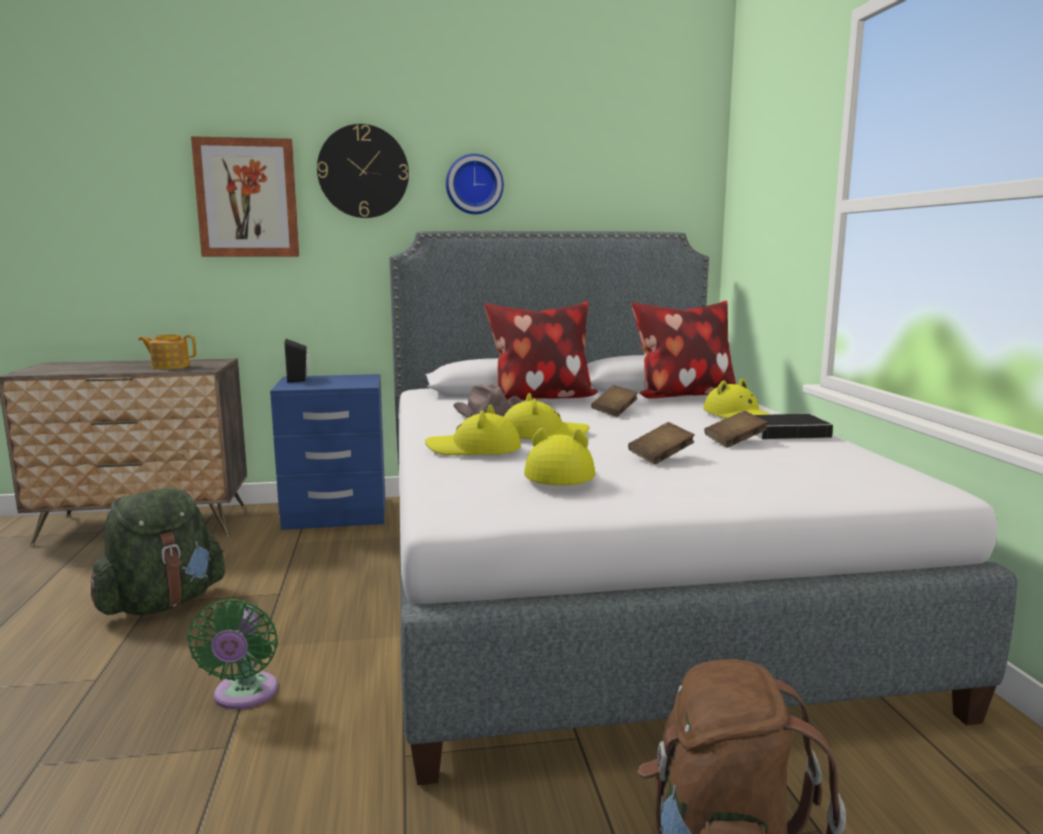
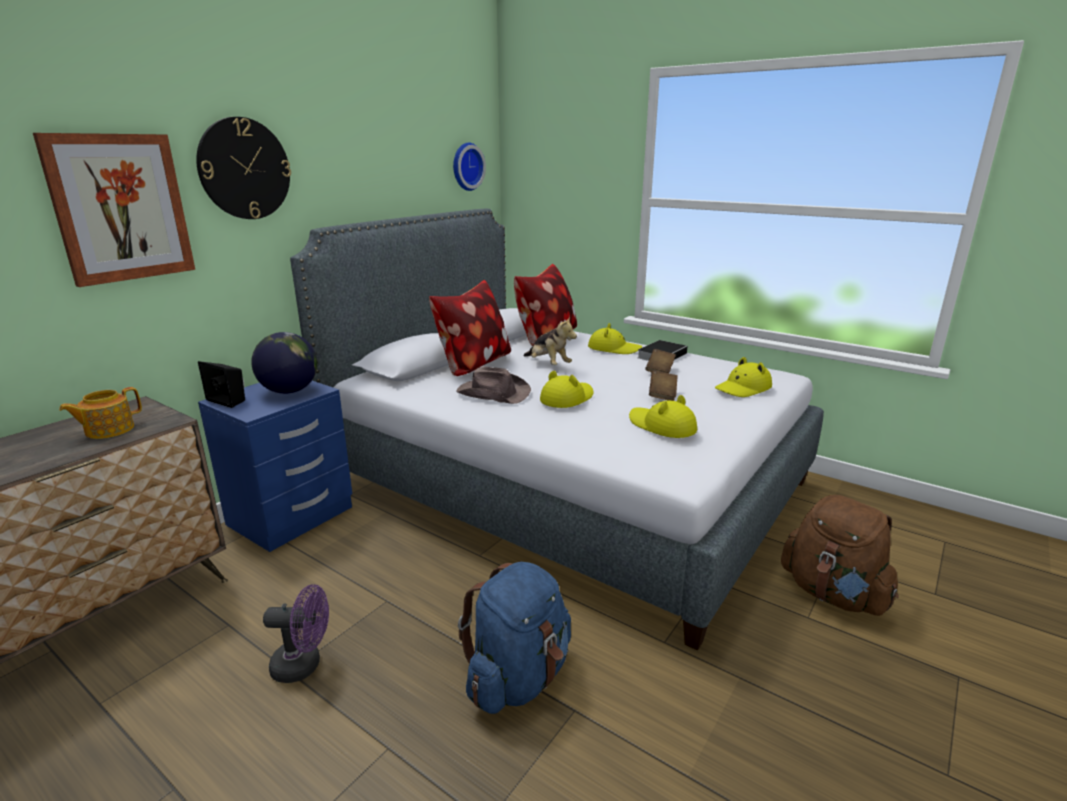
camera: 45 degrees left, 10 degrees up
(163, 603) = (304, 665): green backpack -> purple fan
(244, 696) = (518, 677): green fan -> blue backpack
(345, 382) = (289, 391): none -> globe
(474, 184) = (342, 177): wall clock -> wall clock (466, 166)
(474, 449) = (566, 425): yellow hat -> yellow hat (743, 388)
(614, 412) = (548, 364): brown book -> plush toy

